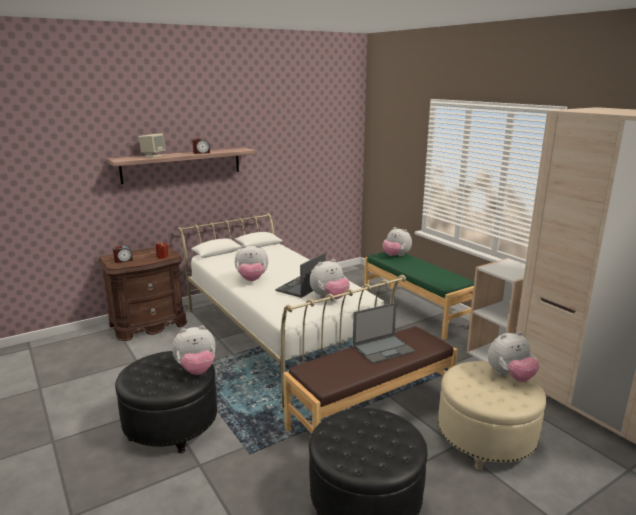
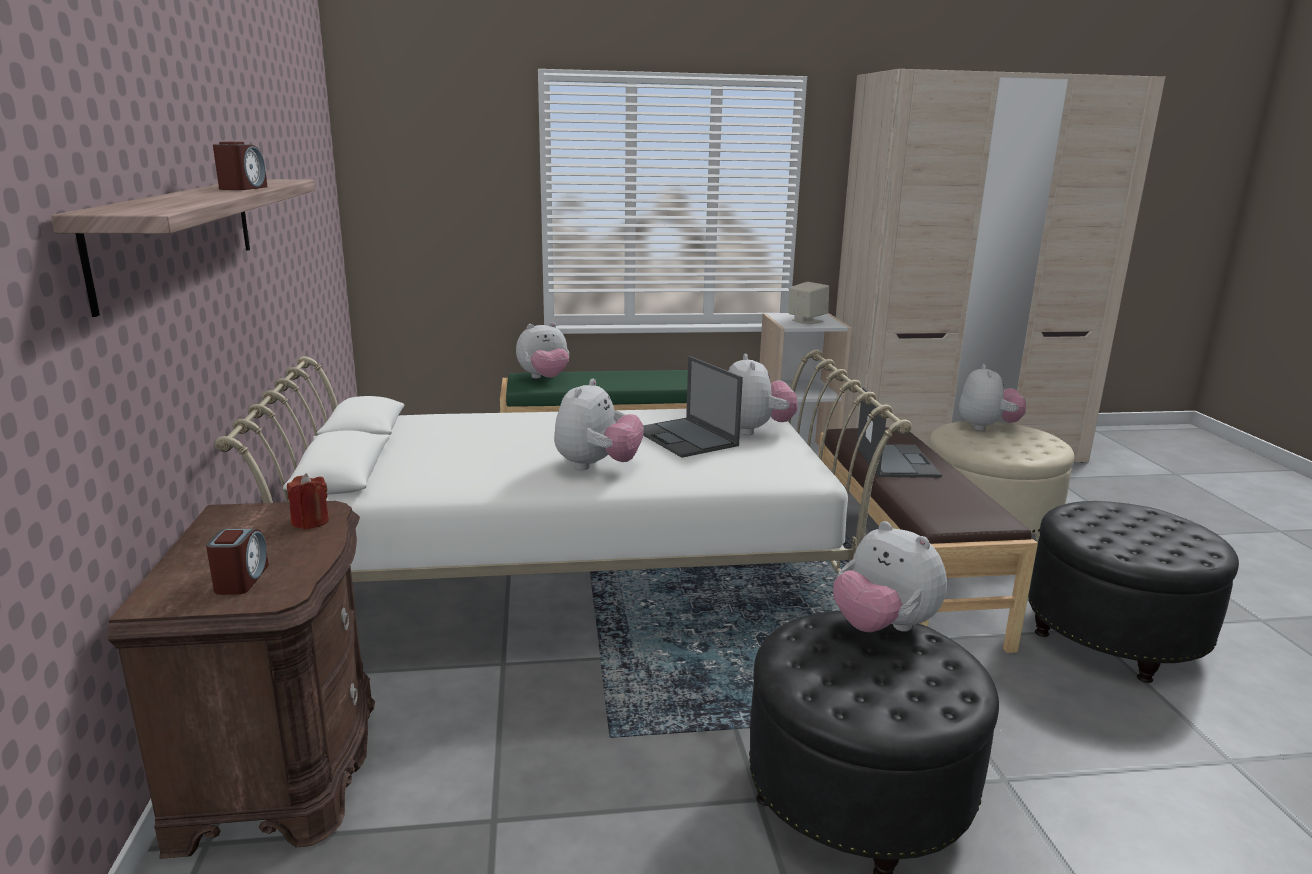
camera: 65 degrees left, 0 degrees up
(153, 156) = (169, 200): beige speaker -> beige speaker (806, 321)
(196, 370) = (883, 627): plush toy -> plush toy turned 135 degrees clockwise

